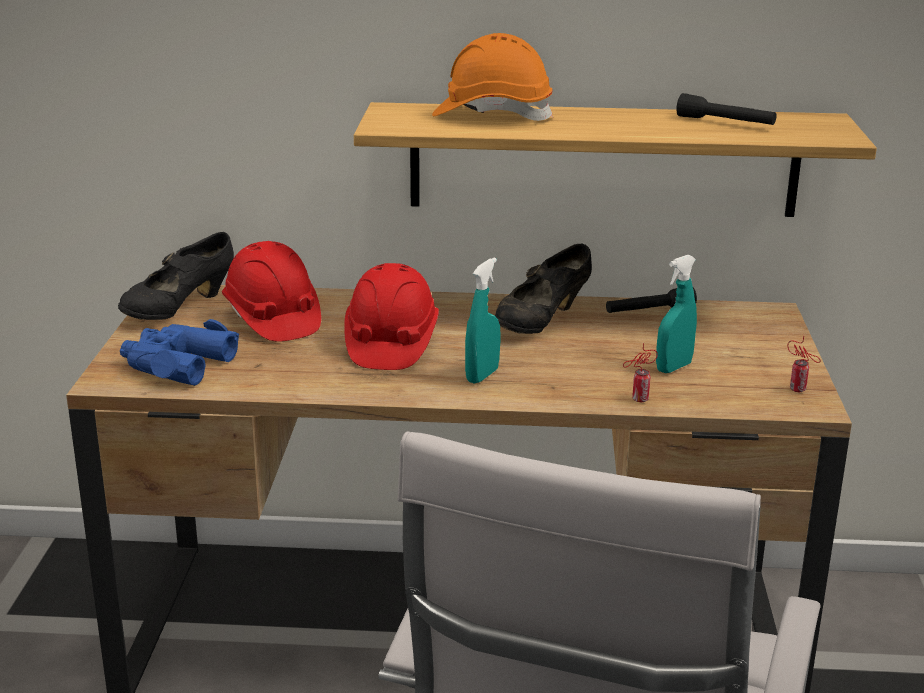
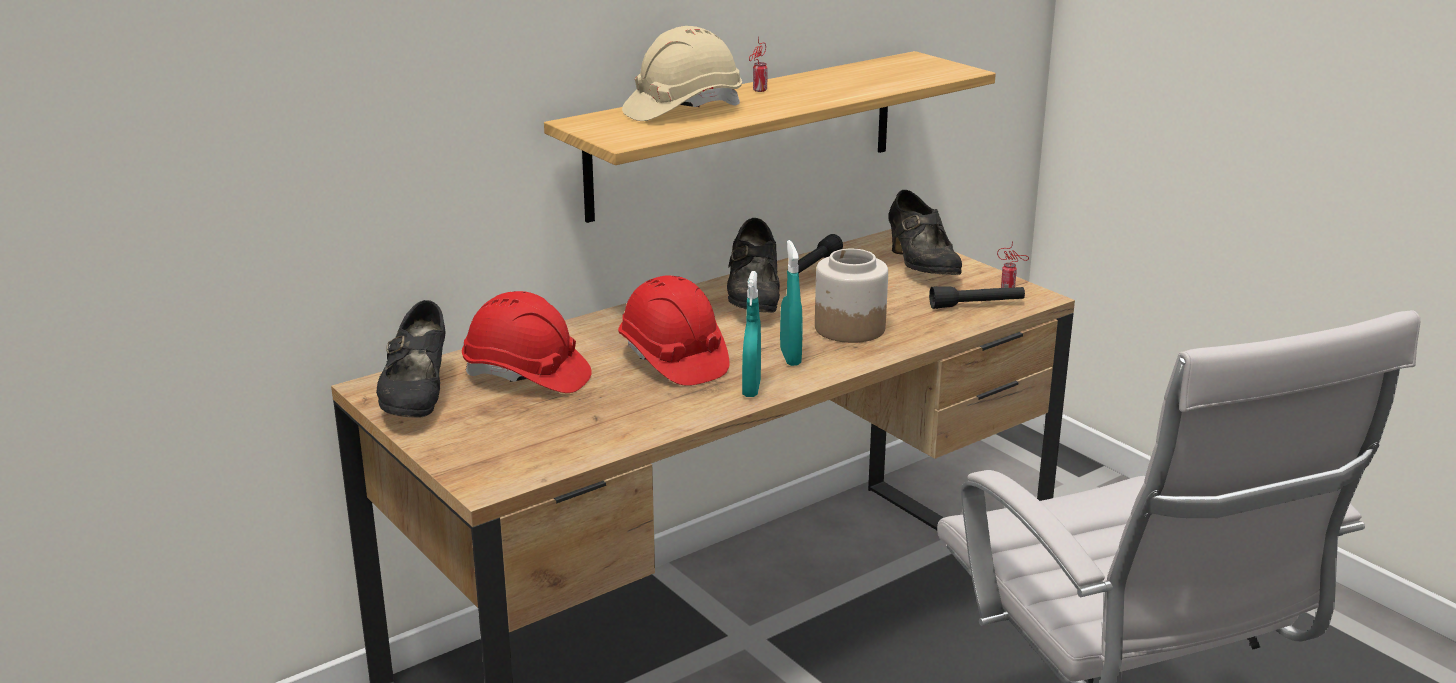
camera: 40 degrees left, 0 degrees up
(176, 364) = (520, 445): blue binoculars -> none
(492, 116) = (682, 110): orange hard hat -> beige hard hat
(577, 370) = (849, 328): none -> jar
(638, 400) = (927, 334): can -> can (758, 91)
(673, 367) = (906, 302): turquoise spray bottle -> turquoise spray bottle (751, 389)
(725, 123) = (861, 76): black flashlight -> black flashlight (976, 305)
(749, 343) = (921, 267): none -> black shoe

